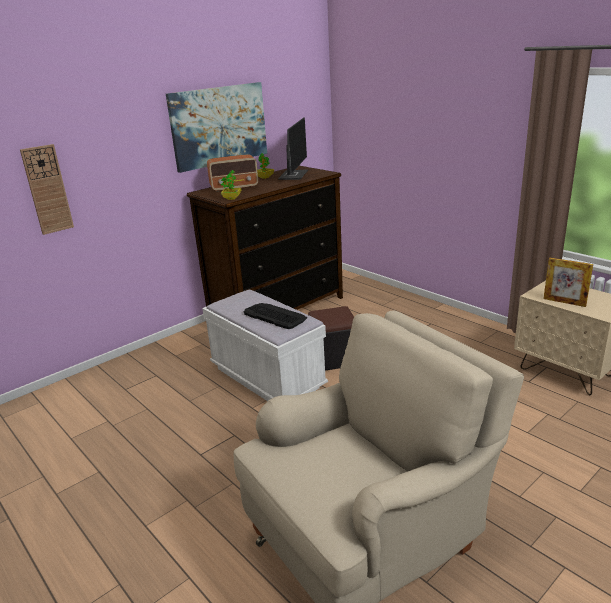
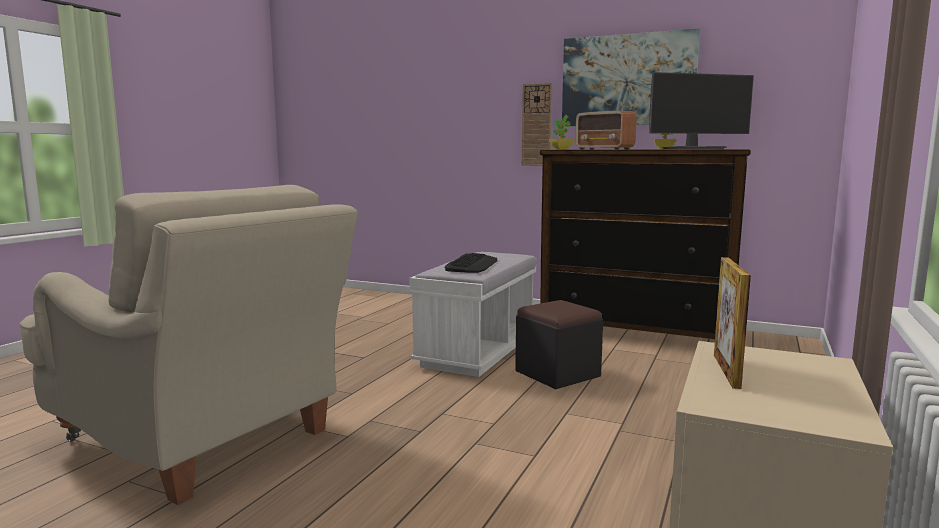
camera: 65 degrees right, 15 degrees down
(47, 189) = (437, 119): wall clock -> wall clock (537, 125)

